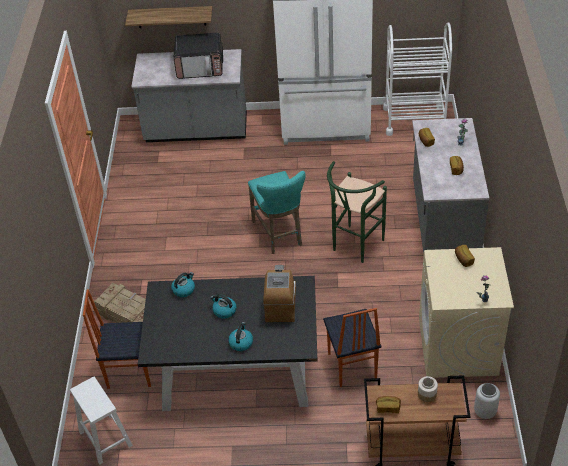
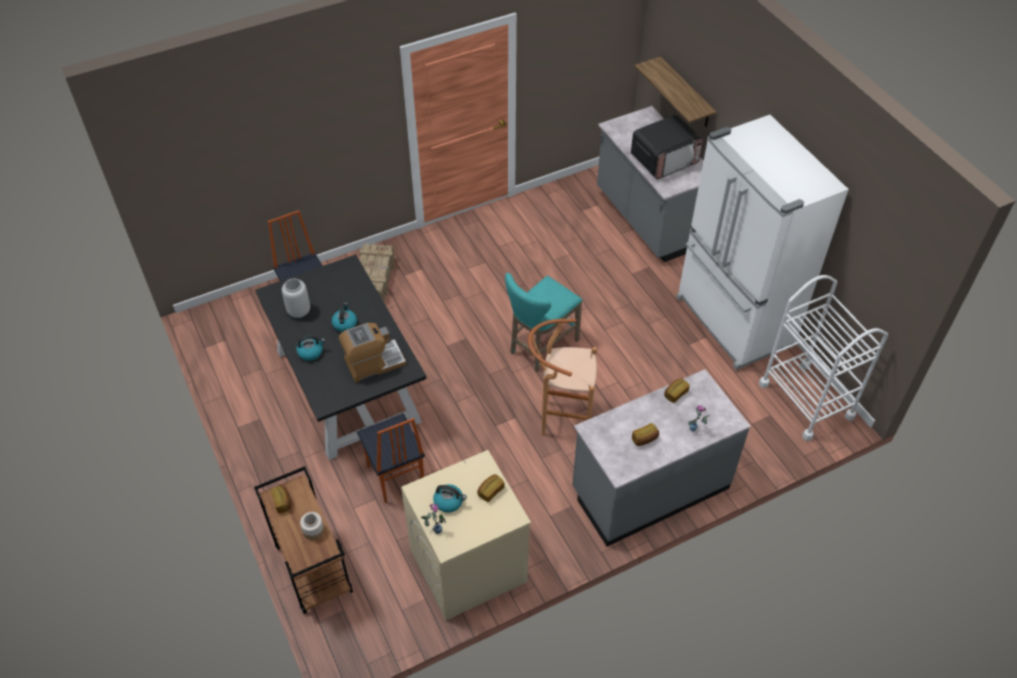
camera: 60 degrees right, 5 degrees up
(105, 438) = (232, 325): white stool -> none
(184, 289) = (357, 283): kettle -> kettle (449, 502)
(200, 67) = (665, 159): microwave -> microwave turned 90 degrees counterclockwise
(351, 366) = (395, 477): chair -> chair turned 75 degrees counterclockwise
(354, 247) = (560, 419): green stool -> brown stool
(485, 412) = (389, 622): grey vase -> grey vase (298, 311)

